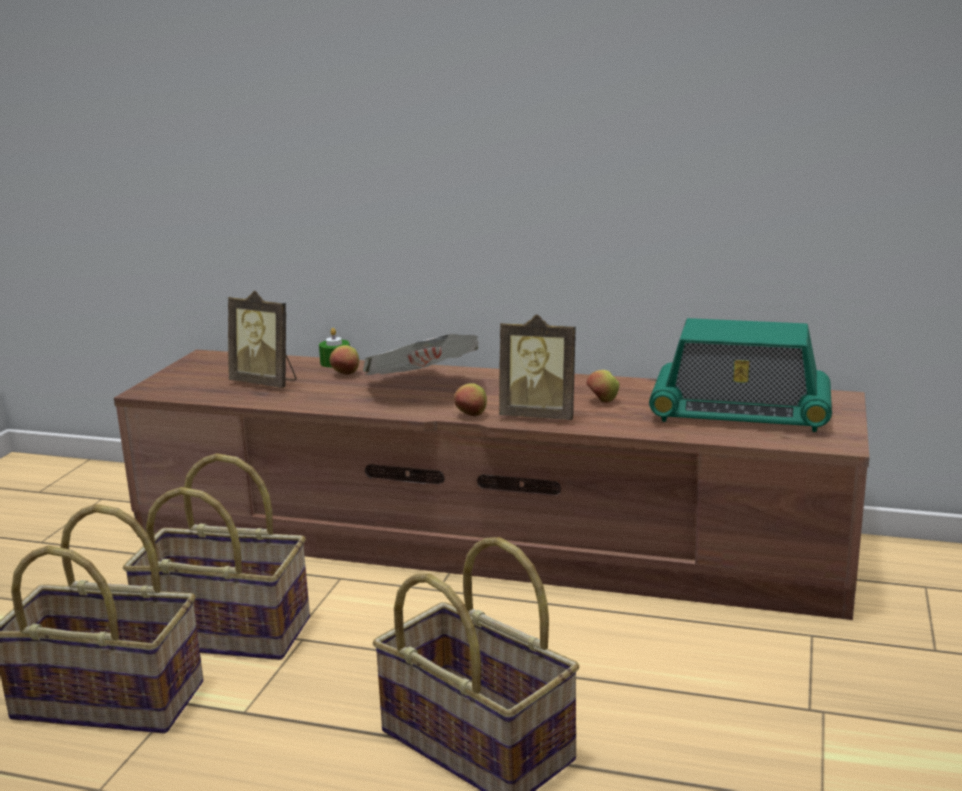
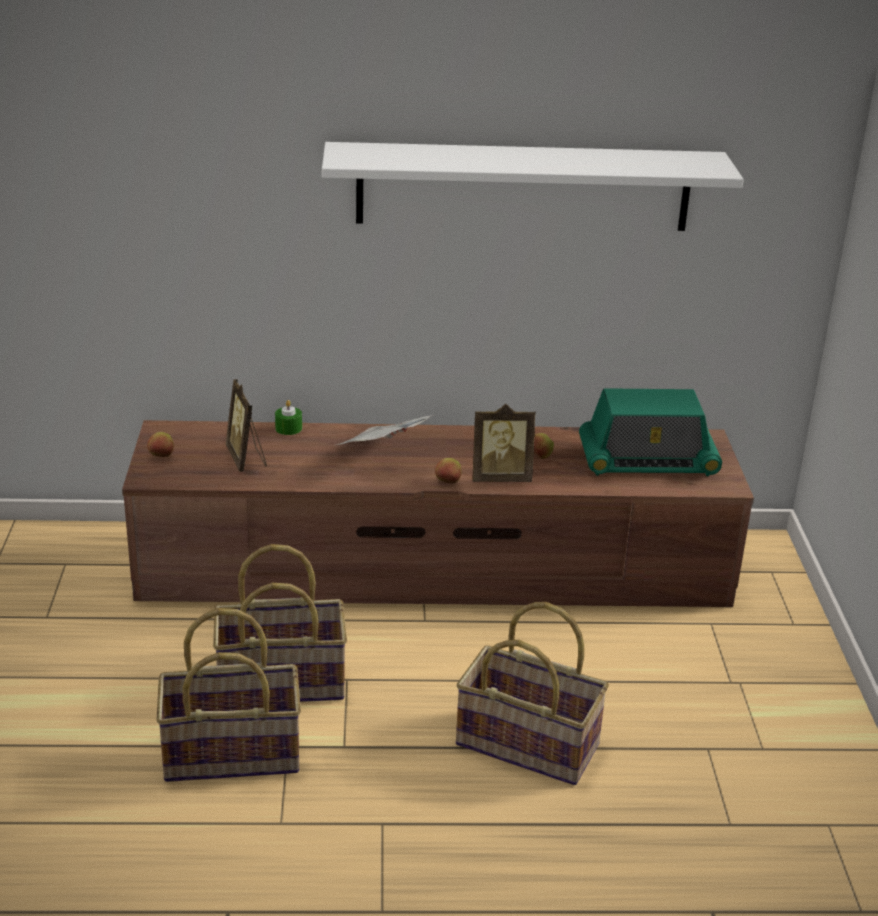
camera: 20 degrees left, 10 degrees up
(266, 383) = (246, 459): picture frame -> picture frame turned 60 degrees clockwise
(346, 374) = (309, 443): apple -> apple (161, 457)
(590, 65) = (523, 186): none -> white shelf

